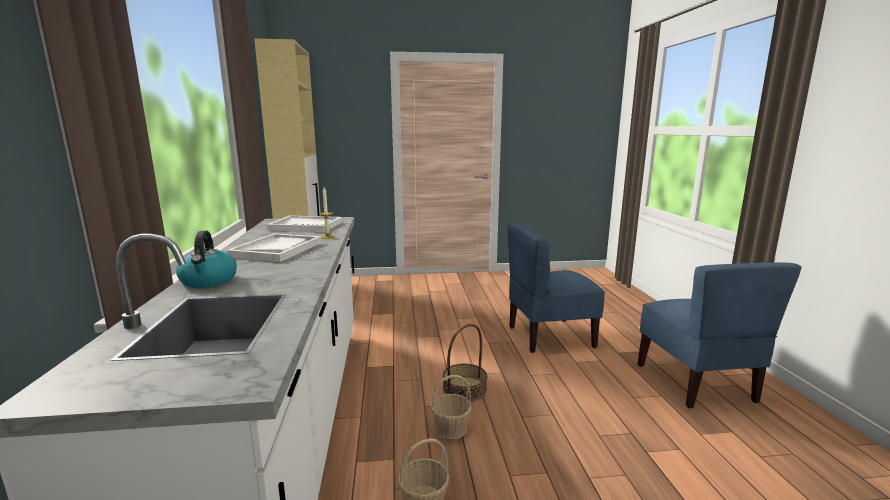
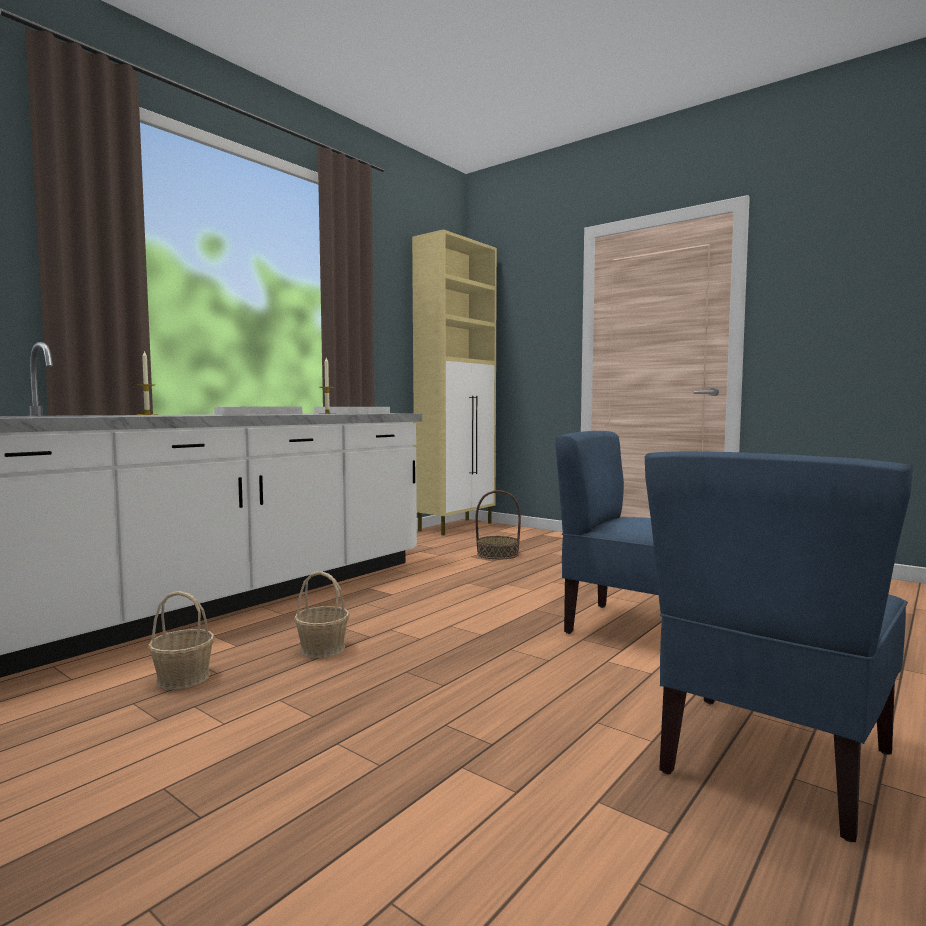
camera: 45 degrees right, 10 degrees down
(209, 281) = (147, 414): kettle -> candle
(464, 388) = (410, 631): basket -> basket (497, 554)

